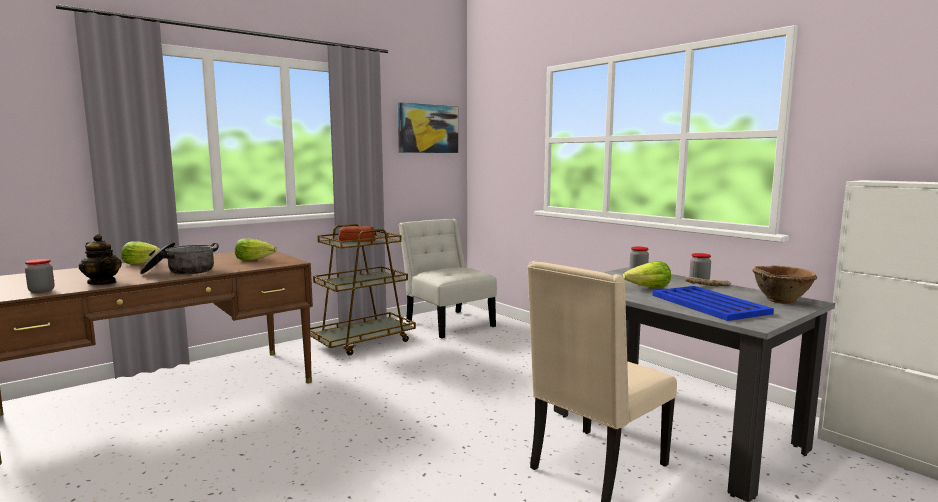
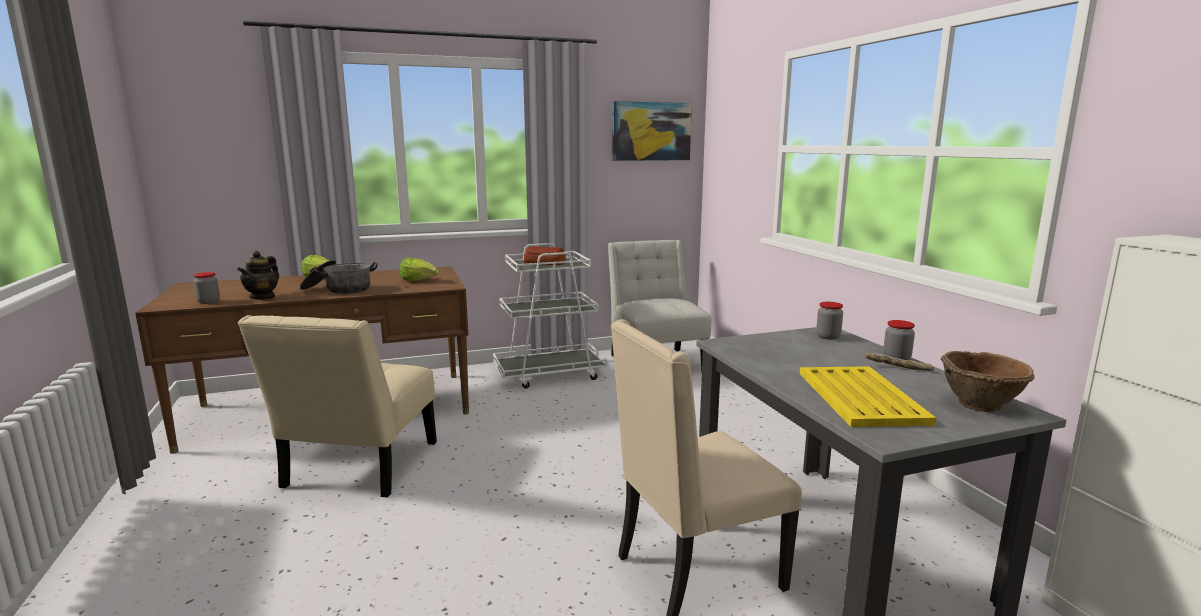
camera: 20 degrees right, 5 degrees up
(102, 283) = (263, 297): teapot -> teapot turned 45 degrees clockwise
(235, 444) = (357, 469): none -> beige chair
(363, 341) = (550, 374): brown cart -> white cart
(648, 288) = (810, 362): lettuce -> none
(709, 304) = (860, 397): blue tray -> yellow tray

